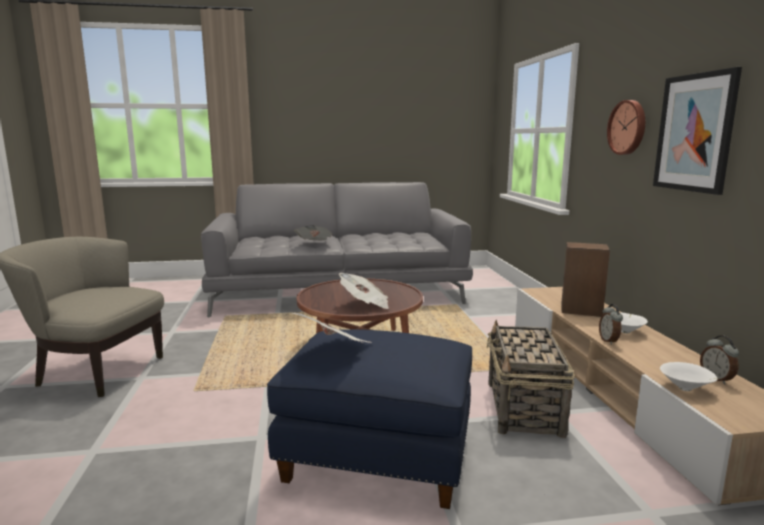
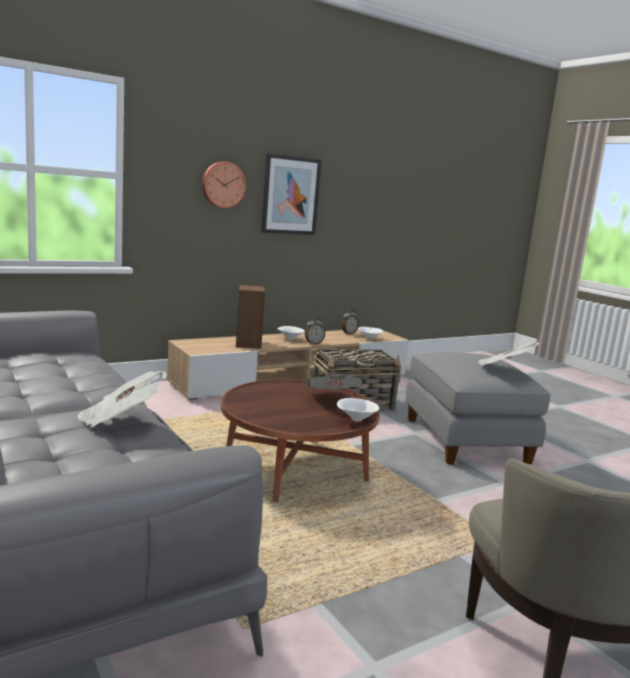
camera: 115 degrees left, 0 degrees up
(314, 303) = (355, 420): none -> white bowl
(376, 457) = (467, 440): blue ottoman -> grey ottoman

